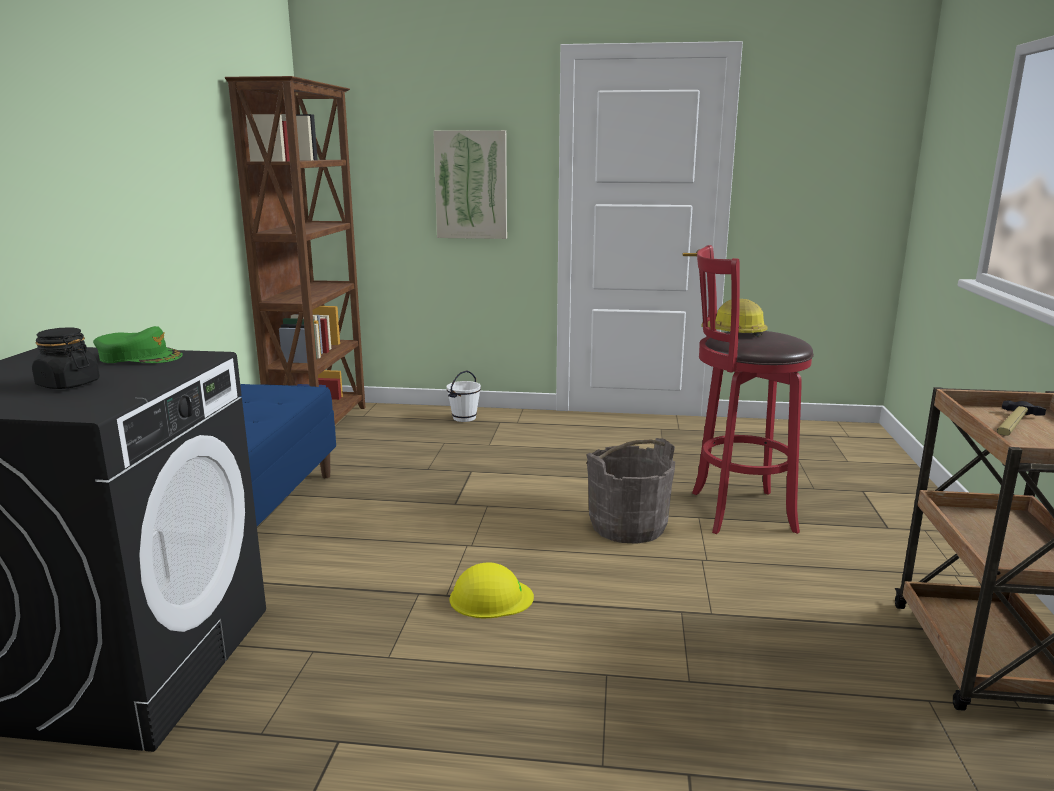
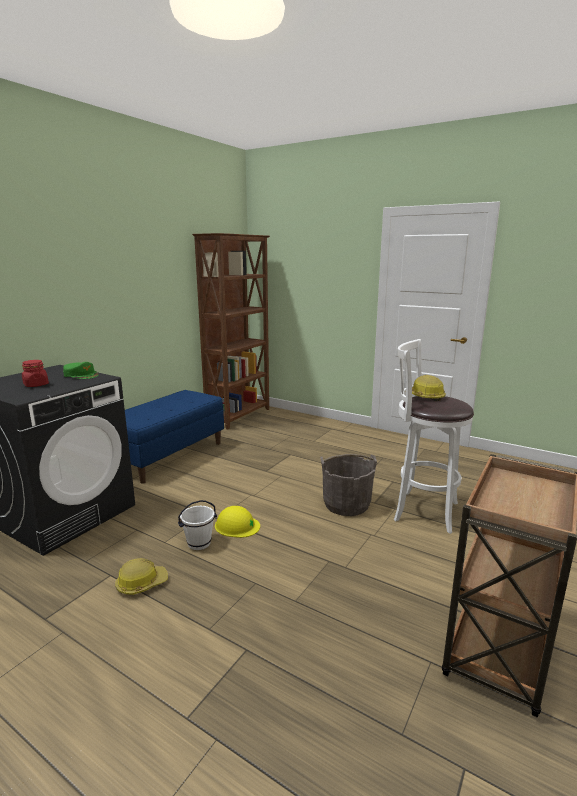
camera: 25 degrees right, 0 degrees up
(68, 384) = (36, 385): black jar -> red jar
(414, 736) = (141, 583): none -> hard hat
(464, 418) = (314, 423): white bucket -> white bucket (199, 543)
(471, 185) = (330, 290): picture -> none
(736, 511) = (422, 510): red stool -> white stool
(1013, 425) = (519, 491): hammer -> none

